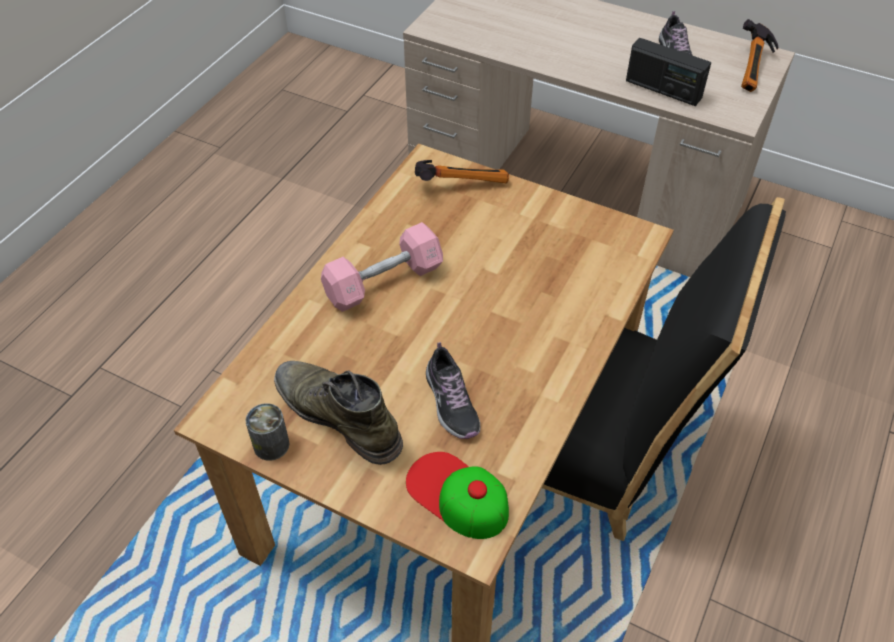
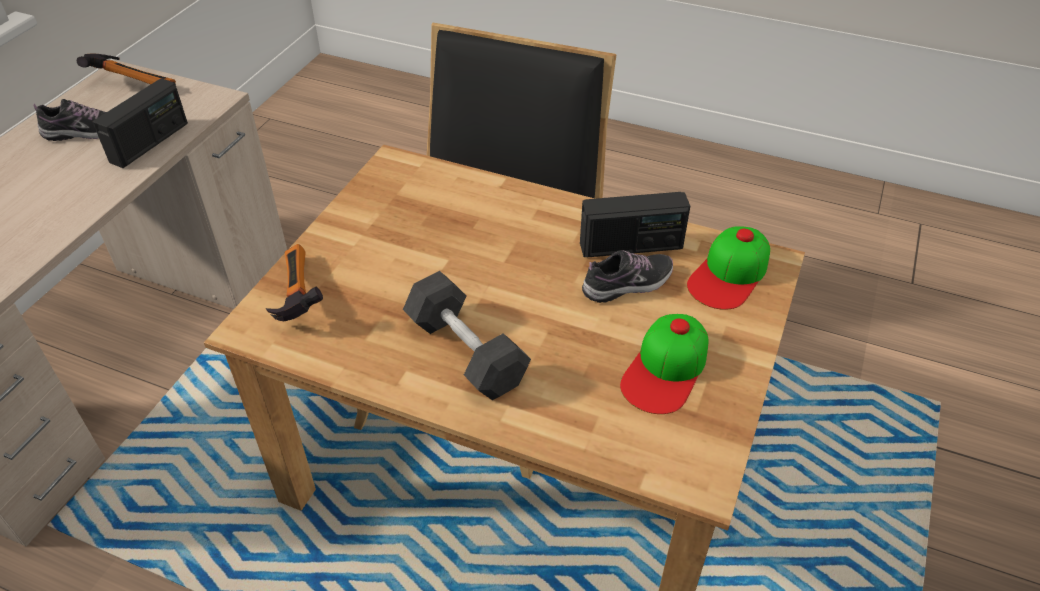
camera: 95 degrees left, 5 degrees down
(271, 445) = (720, 421): can -> none
(338, 415) = (666, 369): green boot -> cap
(383, 281) = (466, 351): pink dumbbell -> black dumbbell
(507, 413) = (631, 246): none -> radio

